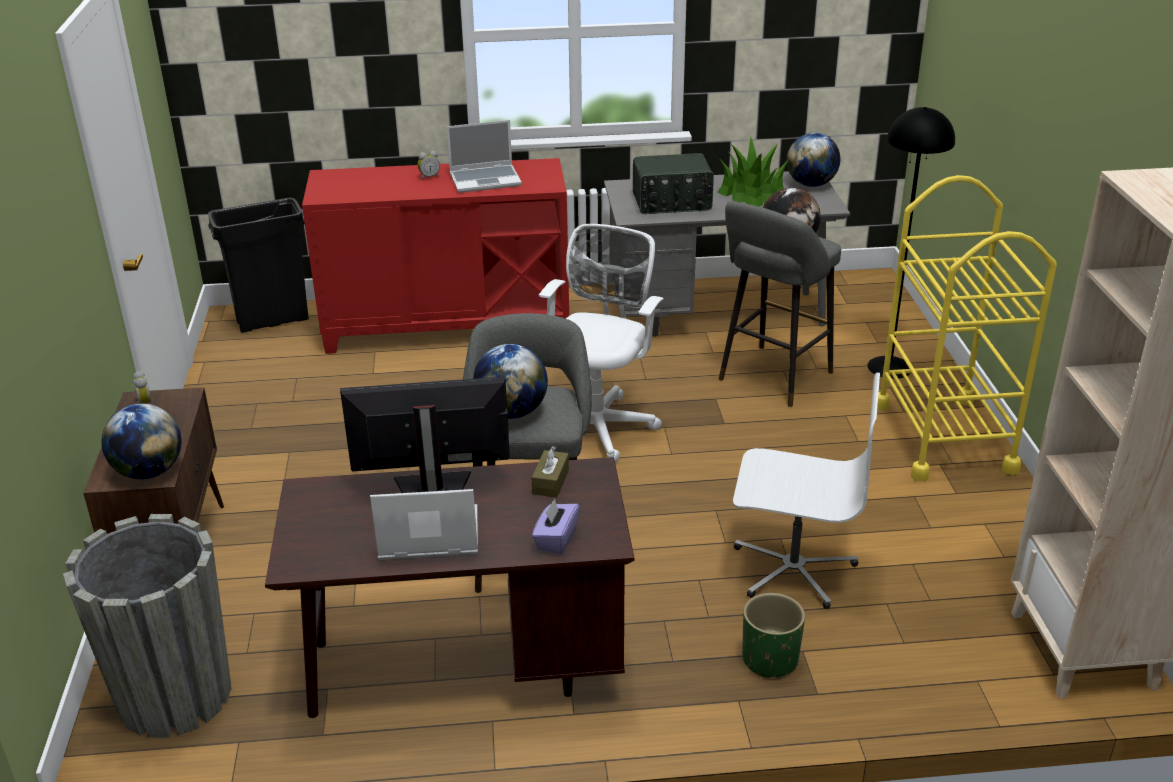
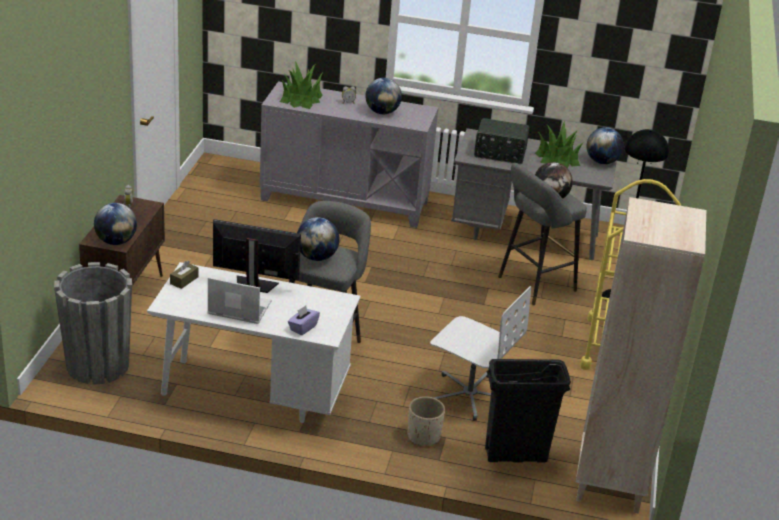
camera: 15 degrees right, 0 degrees up
(272, 321) = (238, 171): black trash can -> black trash can (515, 455)
(357, 186) = (301, 99): none -> potted plant
(447, 326) = (345, 200): red cabinet -> grey cabinet
(463, 667) = (253, 393): brown desk -> white desk
(486, 180) = (382, 112): laptop -> globe
(550, 482) = (318, 299): brown tissue box -> brown tissue box (184, 280)
(598, 426) = (404, 286): white office chair -> none
(770, 660) = (423, 436): green planter -> beige planter

